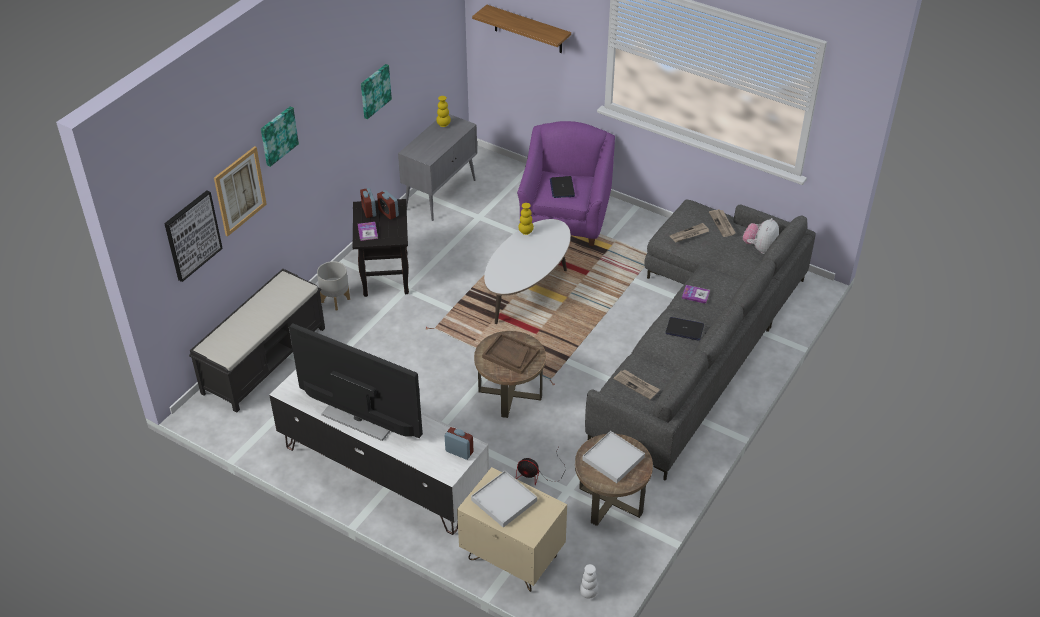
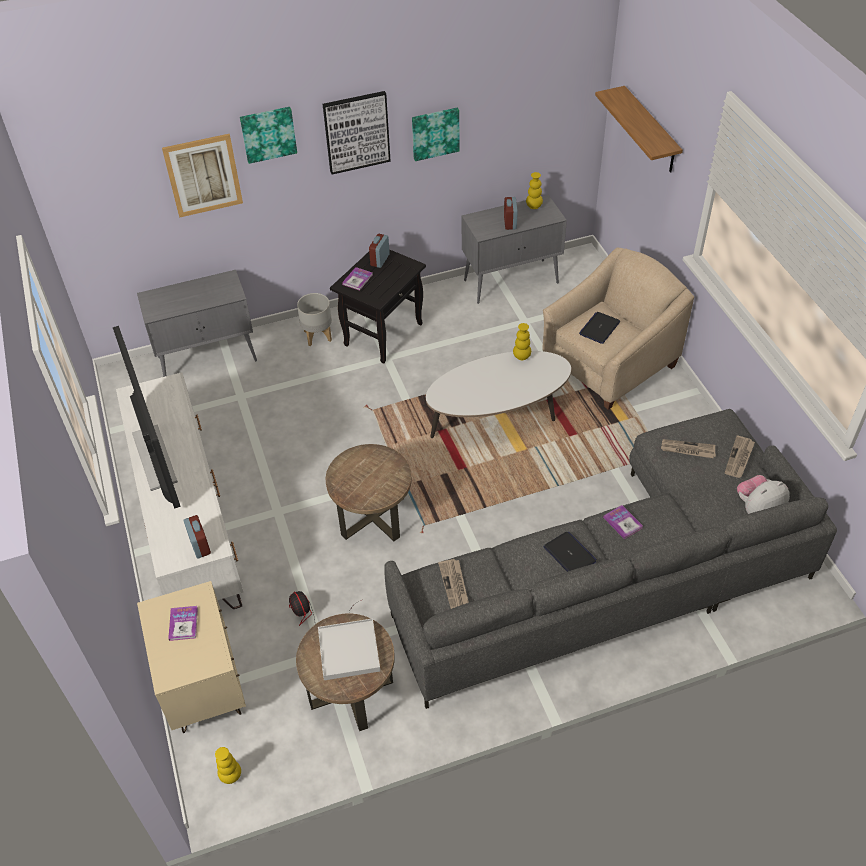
camera: 40 degrees right, 5 degrees up
(192, 235) = (126, 199): picture -> picture (356, 132)
(265, 359) = (208, 359): black bench -> grey cabinet
(388, 213) = (395, 270): alarm clock -> alarm clock (510, 222)
(504, 500) = (183, 624): white tray -> book
(510, 355) = (369, 476): brown tray -> none
(565, 217) = (609, 365): purple armchair -> beige armchair
(588, 593) = (231, 776): white vase -> yellow vase

